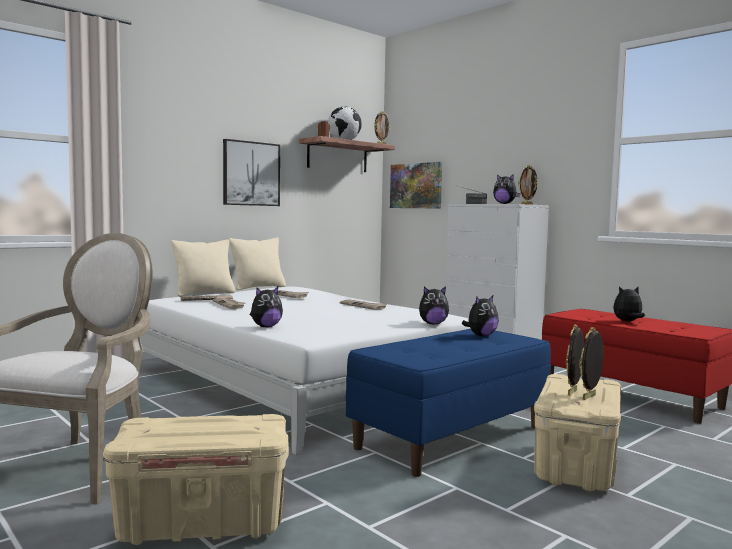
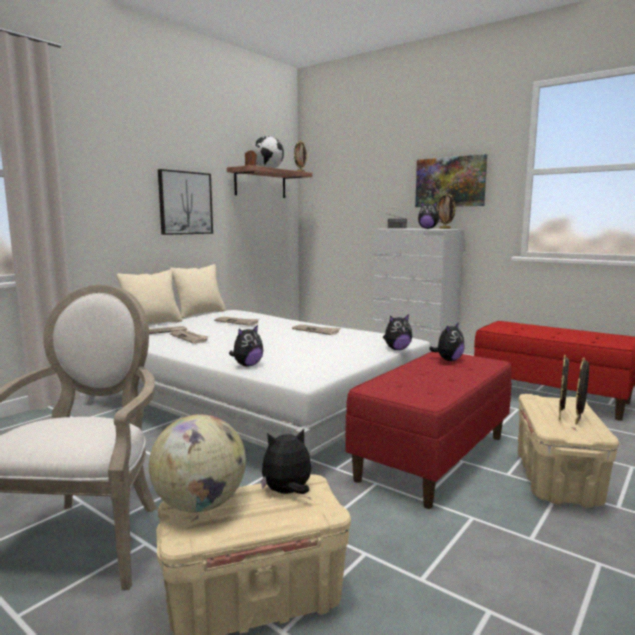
camera: 10 degrees left, 5 degrees up
(157, 423) = (200, 505): none -> globe
(416, 186) = (333, 210): picture -> picture (450, 182)
(451, 436) = (432, 457): blue bench -> red bench
(627, 321) = (550, 334): plush toy -> plush toy (287, 493)

